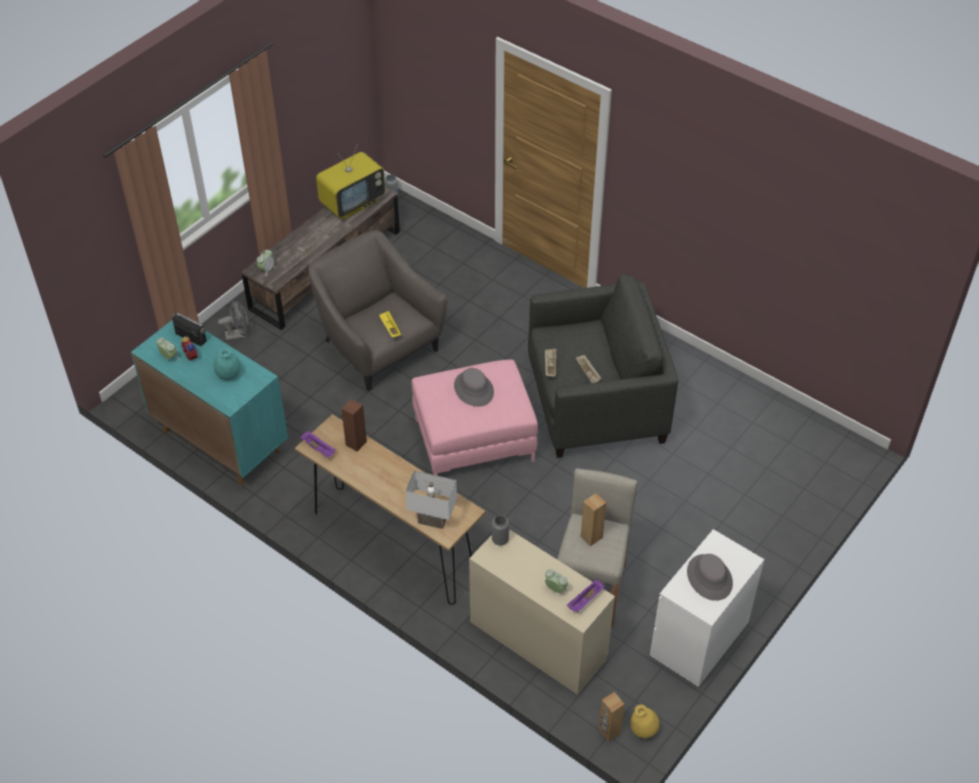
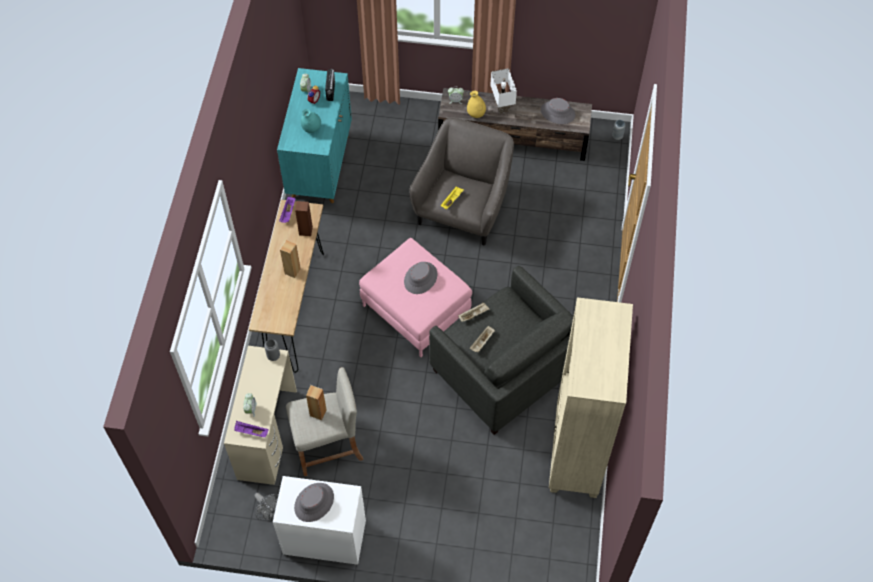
camera: 60 degrees right, 10 degrees up
(238, 334) = (417, 123): grey fan -> grey fan (269, 513)
(352, 203) = (557, 112): television -> grey hat
(433, 518) = (268, 308): white table lamp -> white table lamp (503, 105)
(609, 731) = (218, 513): brown speaker -> brown speaker (292, 271)
(643, 730) = (230, 534): yellow vase -> yellow vase (476, 114)
(722, 390) = (575, 452): none -> beige bookcase

